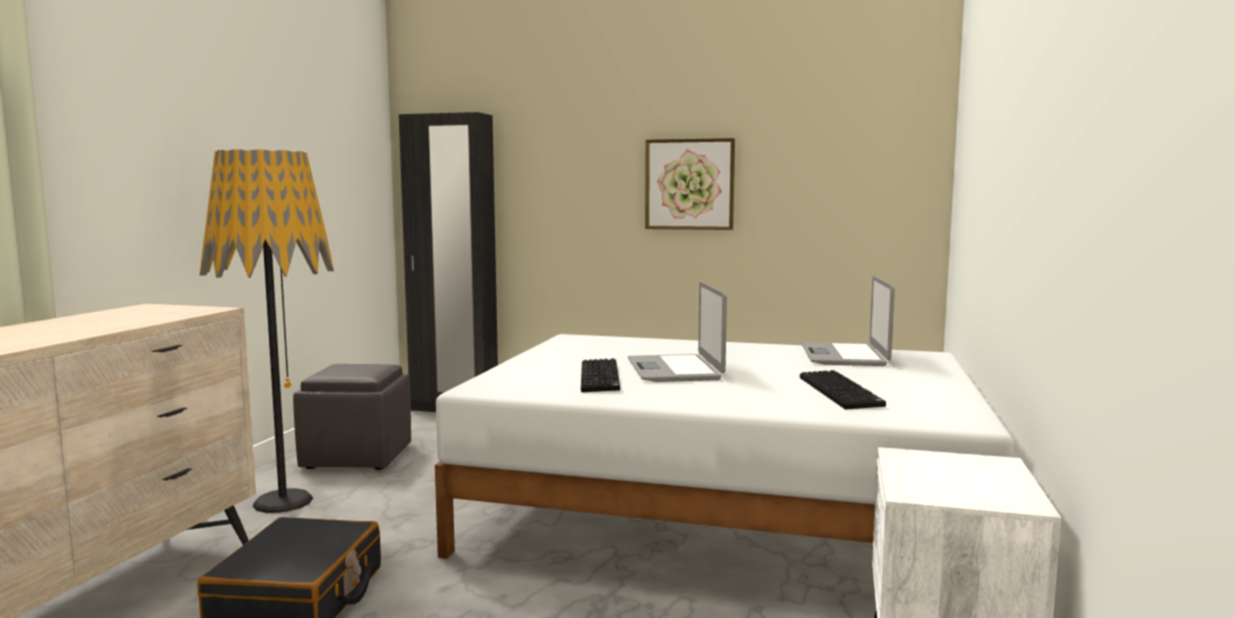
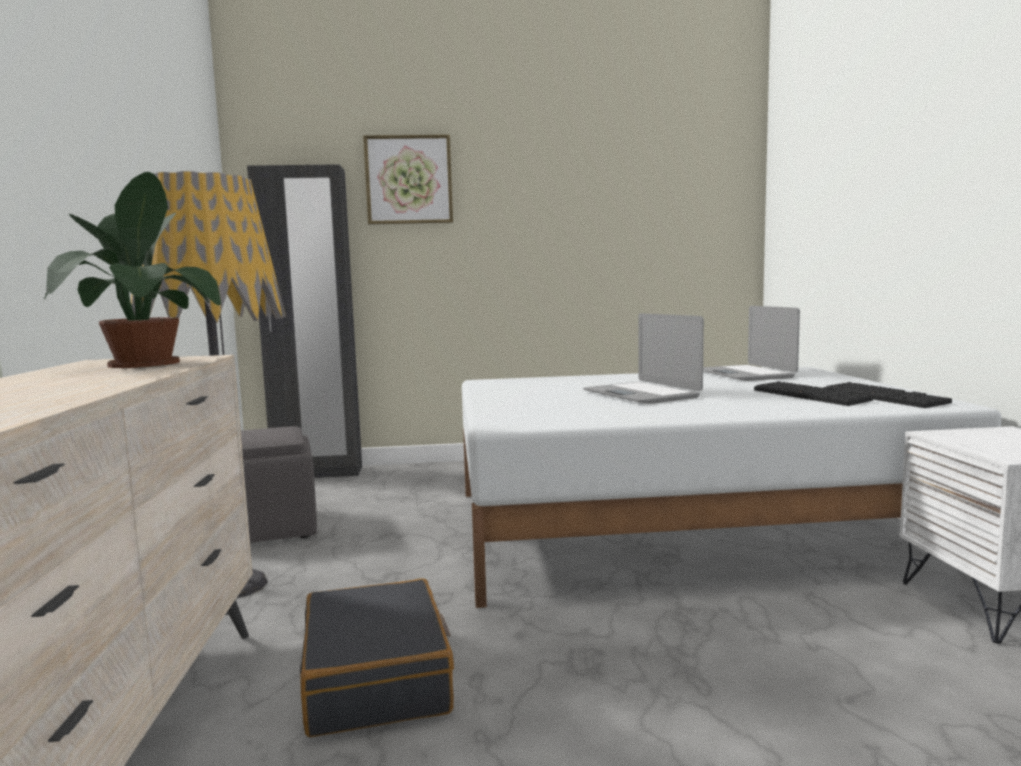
camera: 20 degrees left, 0 degrees up
(153, 314) = (143, 364): none -> potted plant
(601, 377) = (595, 405): keyboard -> keyboard (886, 397)
(689, 184) = (546, 237): picture -> picture (409, 180)

